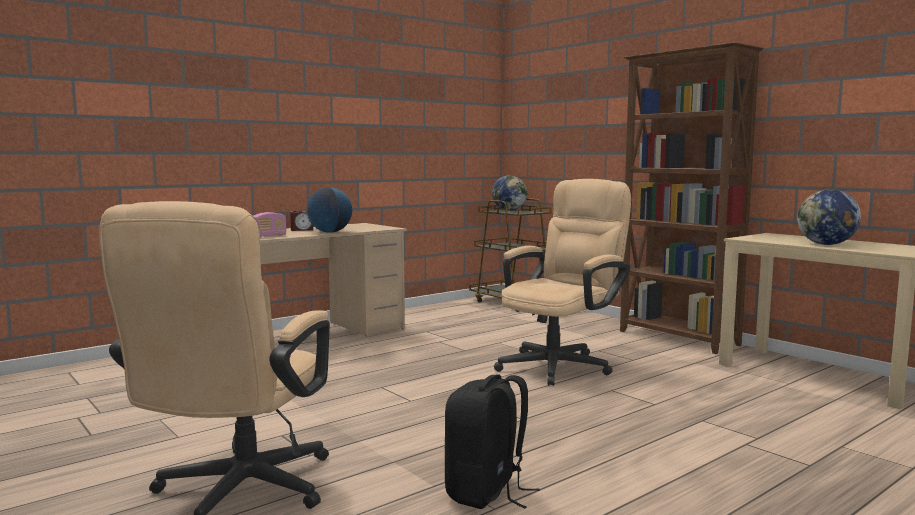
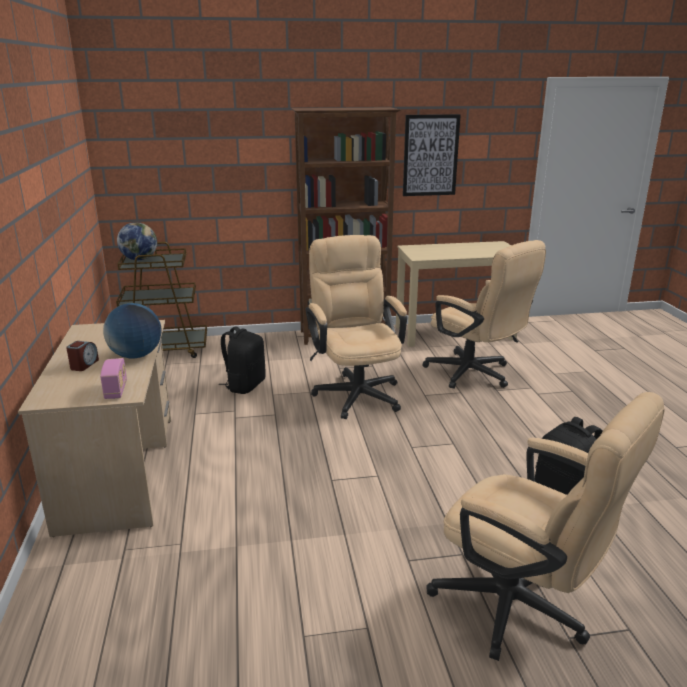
camera: 60 degrees left, 15 degrees up
(498, 332) = (245, 385): none -> black backpack
(719, 404) = (475, 375): none -> beige office chair
(821, 108) = (430, 155): none -> picture
(826, 244) = (466, 253): globe -> none

